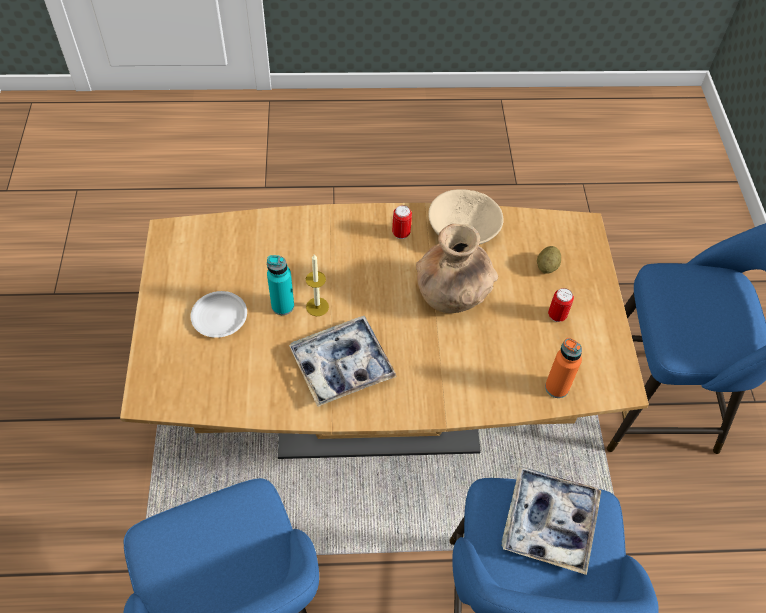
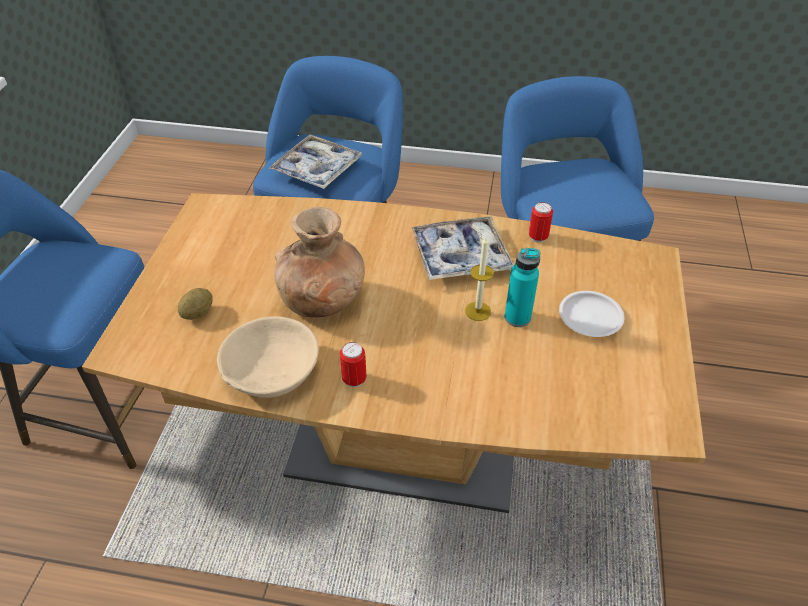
camera: 165 degrees left, 10 degrees down
(556, 387) = (263, 213): orange bottle -> none
(557, 315) = (222, 266): can -> can (538, 237)

